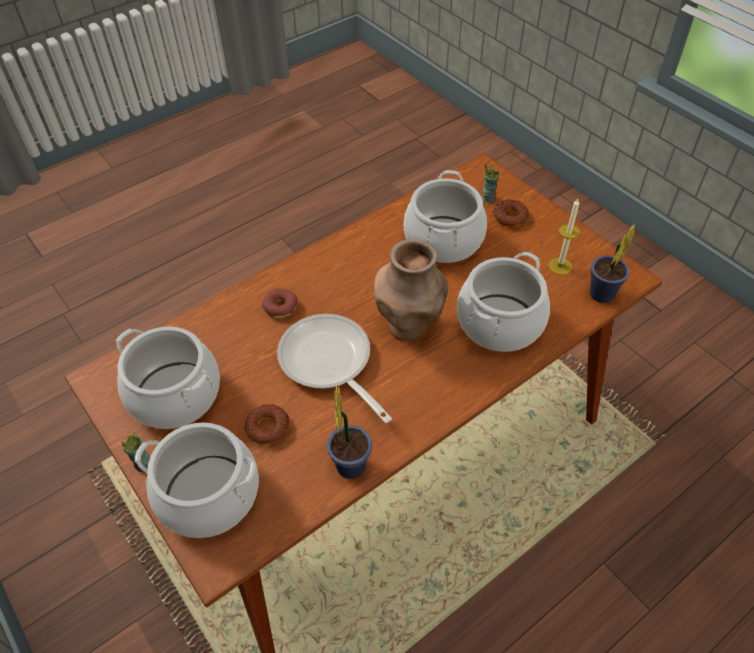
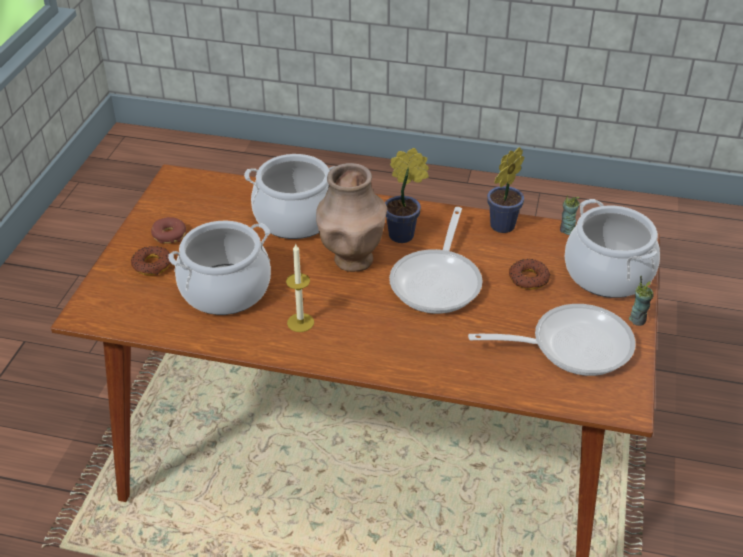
camera: 130 degrees left, 10 degrees down
(175, 394) = (572, 346): cooking pot -> frying pan
(280, 307) = (418, 343): donut -> donut (169, 235)
(488, 198) = (134, 290): cup -> cup (566, 230)
(560, 266) = (195, 214): candle -> candle (300, 322)
(600, 296) = (213, 184): potted plant -> potted plant (405, 235)

